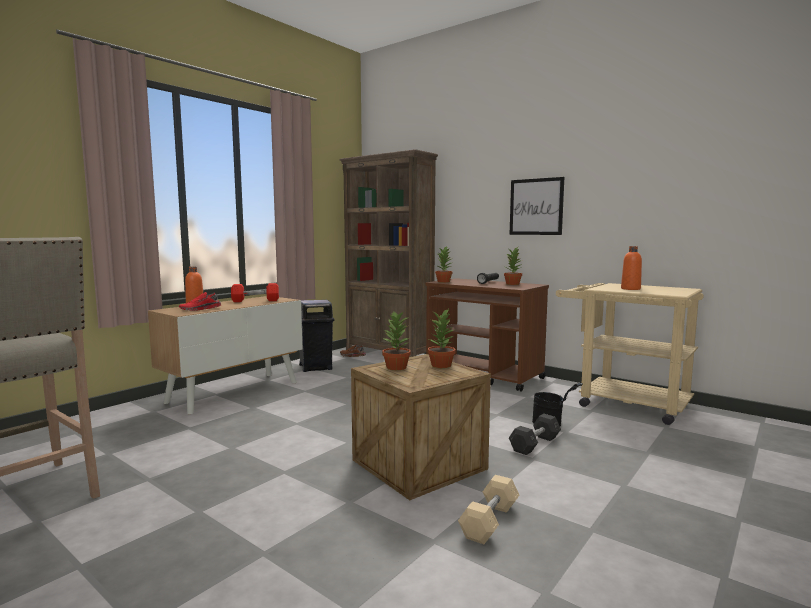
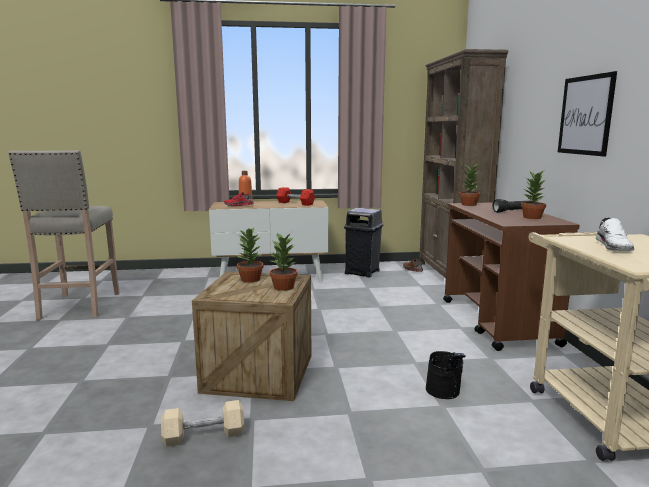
camera: 45 degrees right, 5 degrees up
(535, 444) = (382, 402): grey dumbbell -> none
(630, 289) = (614, 247): orange bottle -> white shoe

